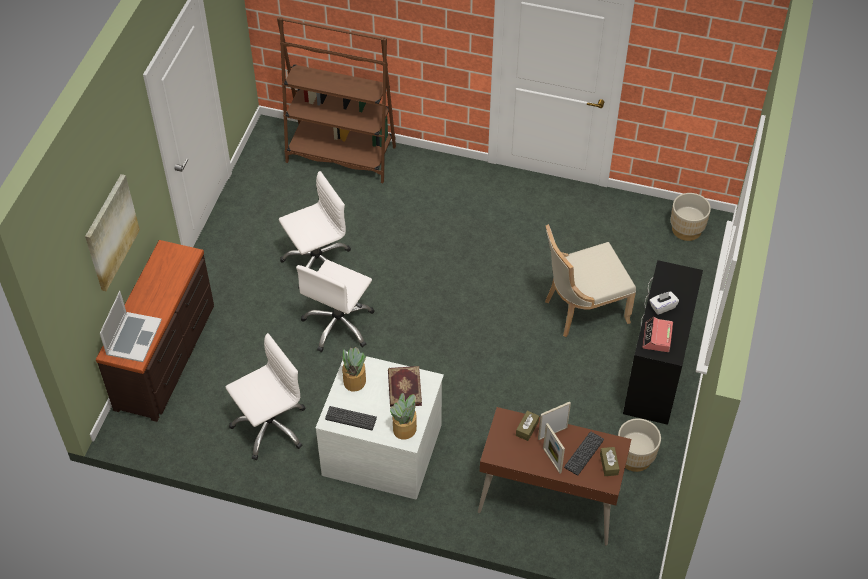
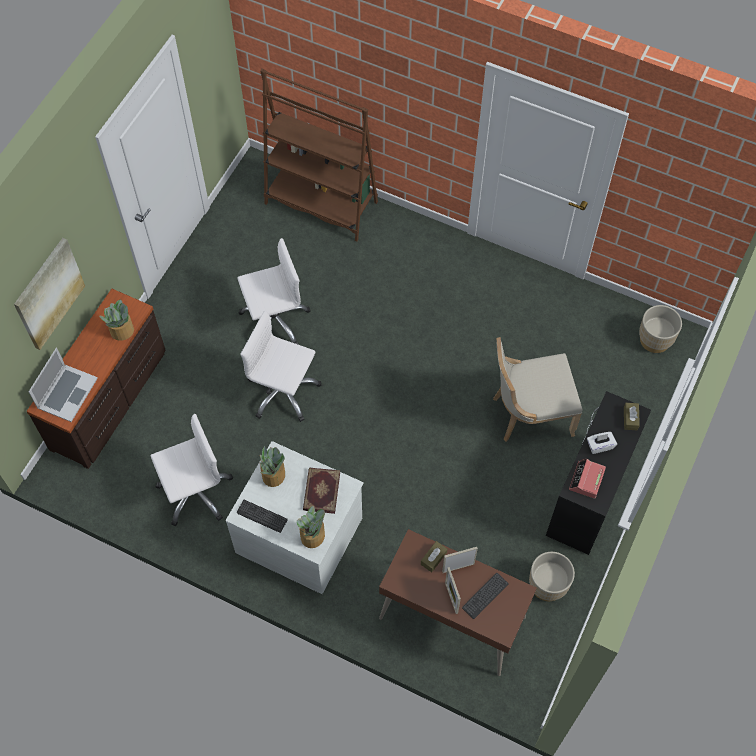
camera: 10 degrees right, 10 degrees up
(177, 275) = (121, 331): none -> potted plant
(339, 325) = (283, 392): white office chair -> white office chair turned 75 degrees clockwise
(609, 464) = (507, 612): brown tissue box -> brown tissue box (630, 418)

